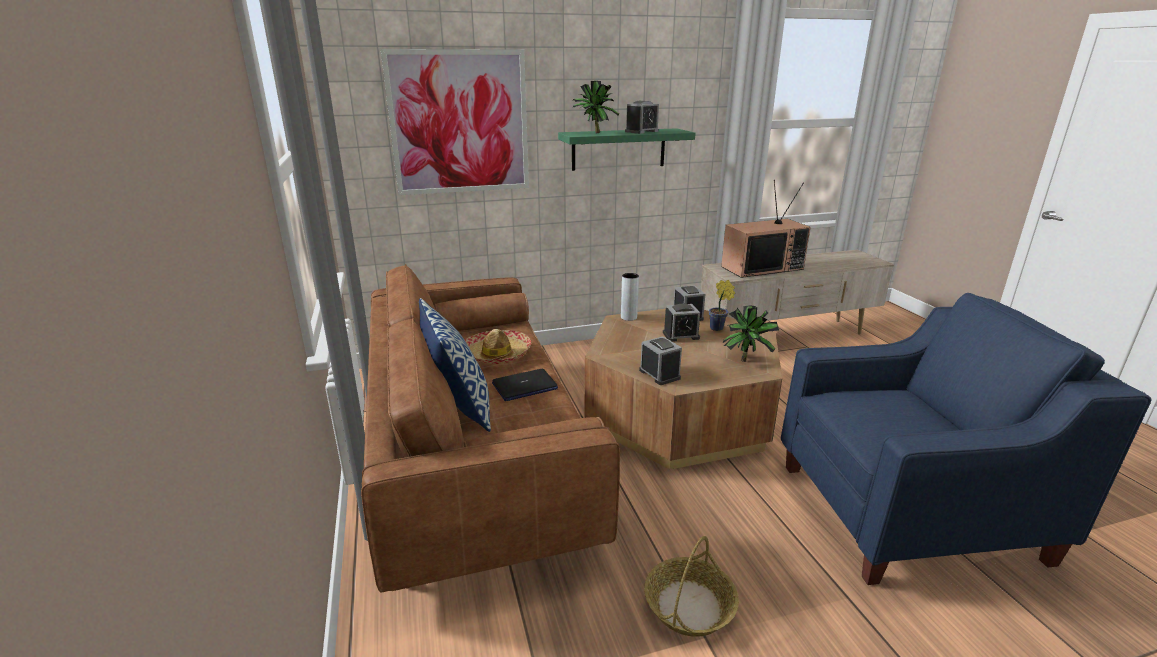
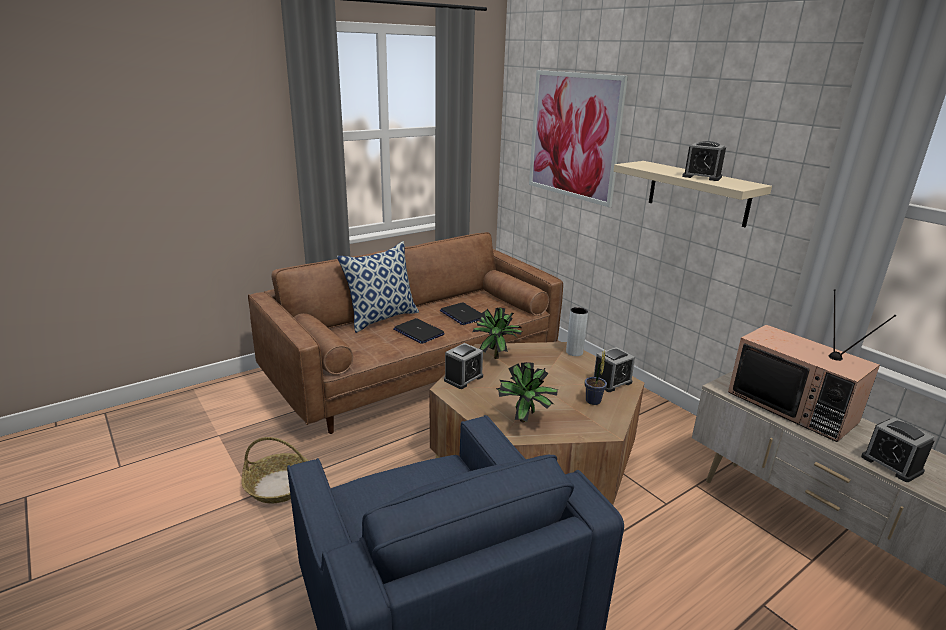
camera: 70 degrees right, 0 degrees up
(497, 354) = (462, 315): hat -> laptop
(593, 133) = (654, 167): potted plant -> potted plant (495, 356)
(618, 149) = (698, 193): green shelf -> beige shelf
(681, 335) = (555, 382): alarm clock -> alarm clock (891, 464)

